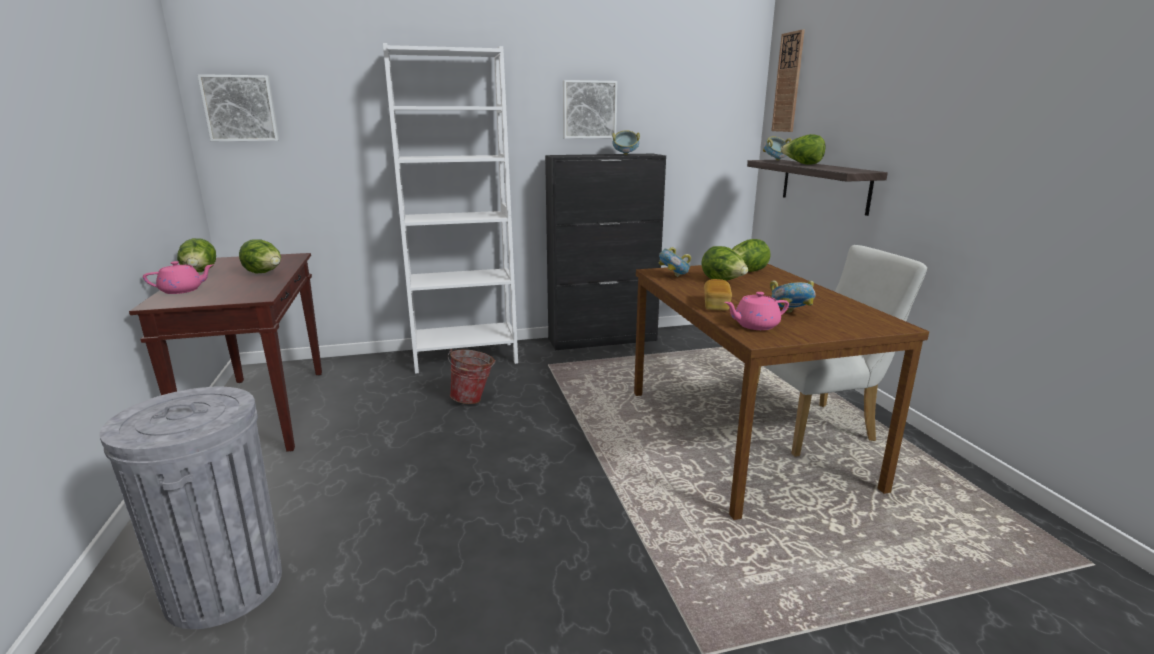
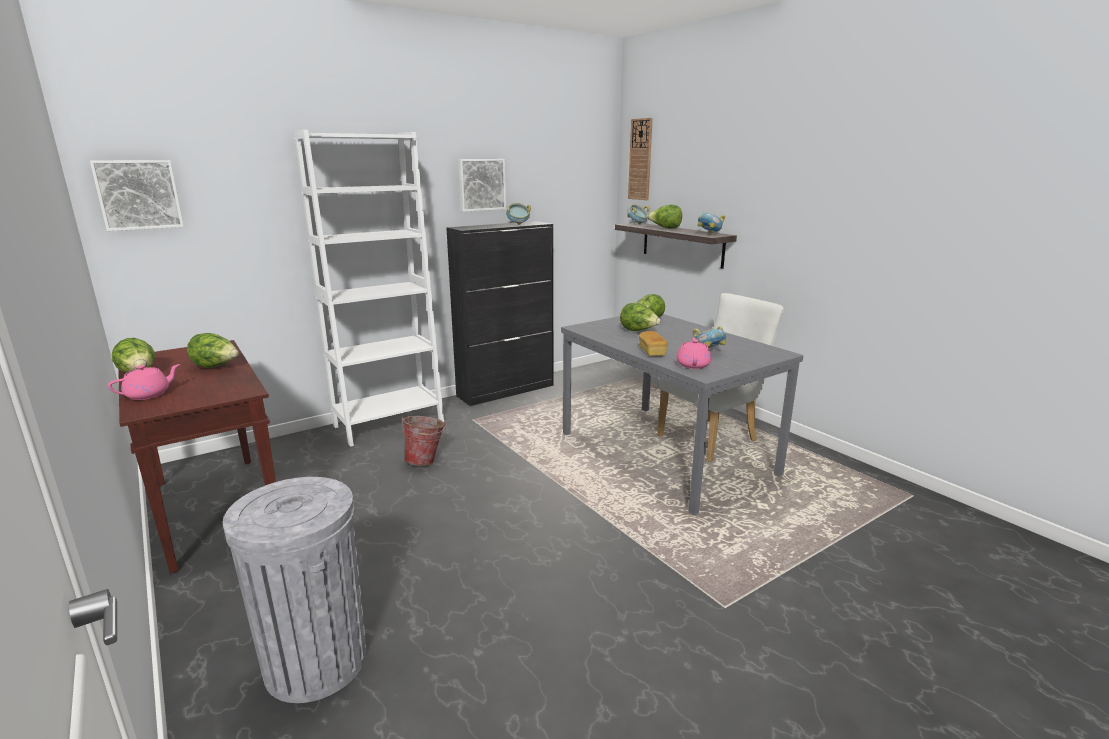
camera: 20 degrees left, 0 degrees up
(674, 277) = (598, 331): bowl -> bowl (709, 234)
(745, 436) = (667, 453): brown dining table -> grey dining table
(755, 325) = (693, 365): pink teapot -> pink teapot turned 135 degrees clockwise

